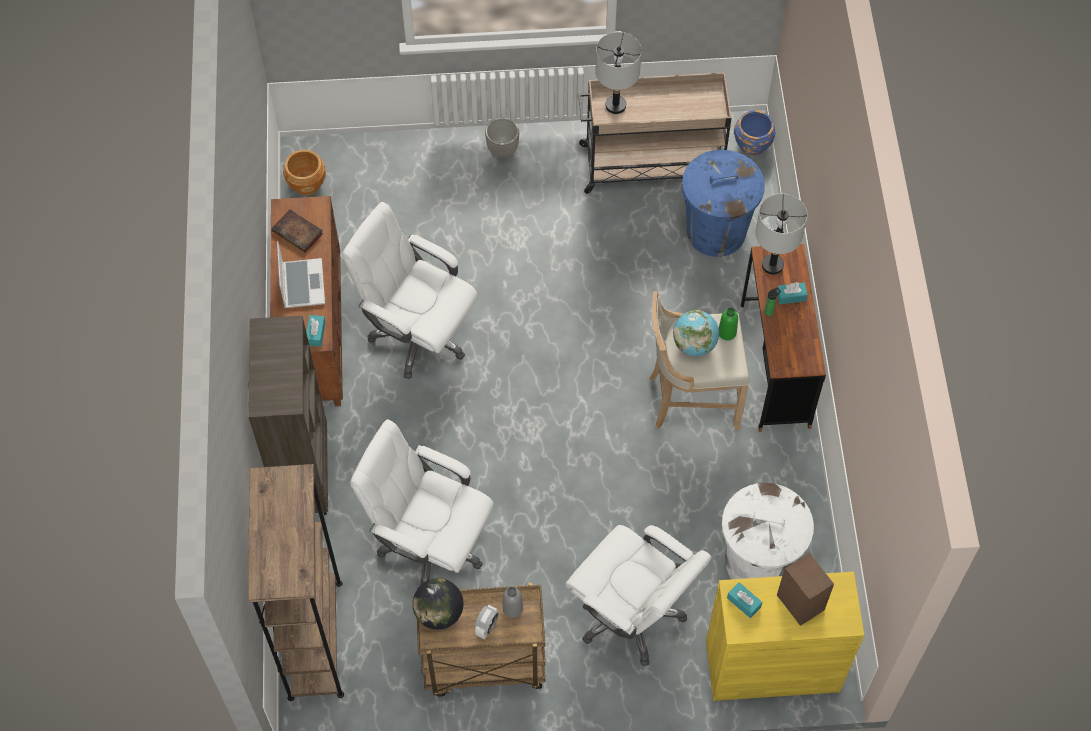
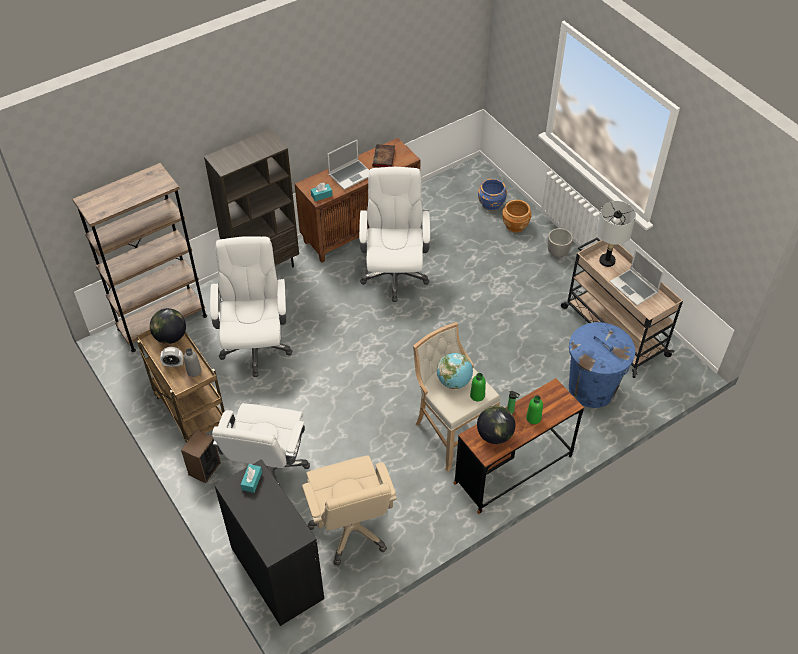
camera: 60 degrees right, 10 degrees down
(307, 184) = (457, 179): brown planter -> brown planter (515, 225)
(671, 104) = (634, 288): none -> laptop
(752, 144) = (679, 377): blue planter -> blue planter (491, 204)
(758, 563) = (351, 528): white trash can -> beige office chair
(772, 265) = (550, 396): grey table lamp -> none
(772, 666) = (277, 573): yellow cabinet -> black cabinet
(791, 296) = (533, 418): turquoise tissue box -> green bottle
(791, 344) = (494, 435): none -> globe
(800, 602) = (271, 515): speaker -> speaker (204, 469)

